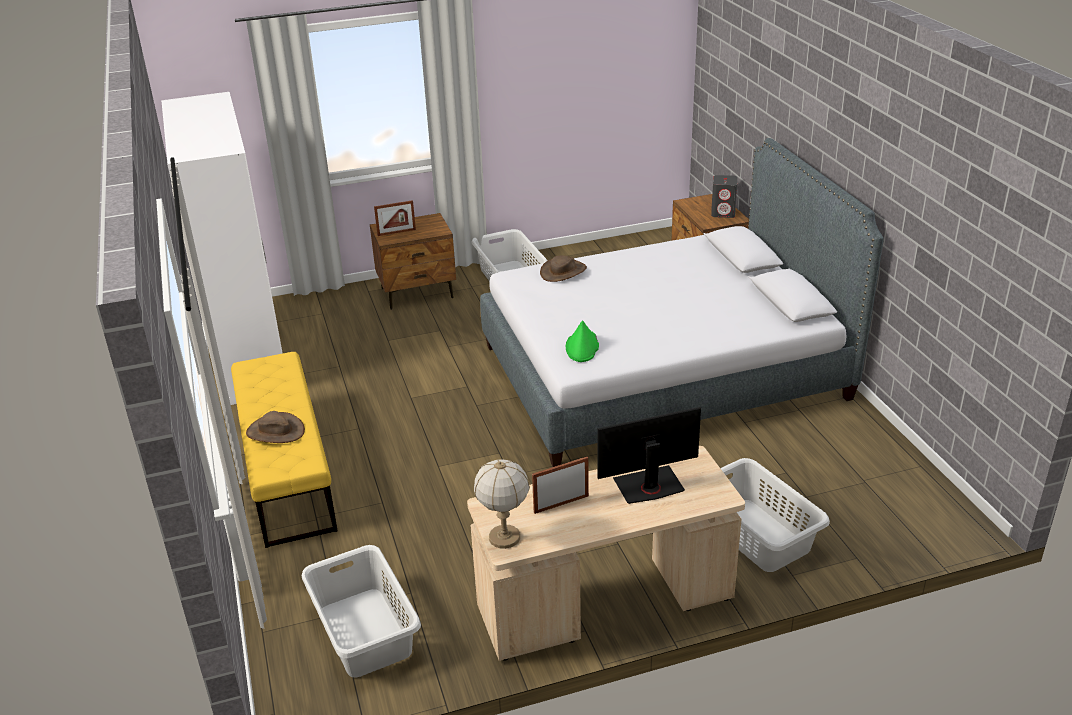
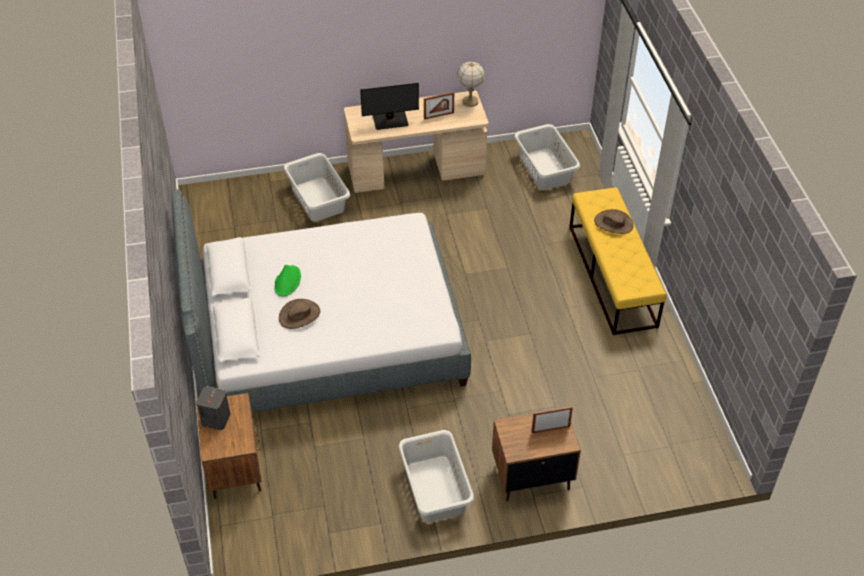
camera: 175 degrees left, 15 degrees up
(248, 355) = (677, 401): white wardrobe -> none
(563, 271) = (398, 325): brown hat -> brown hat (299, 315)
(582, 347) = (401, 240): green hat -> green hat (287, 281)

